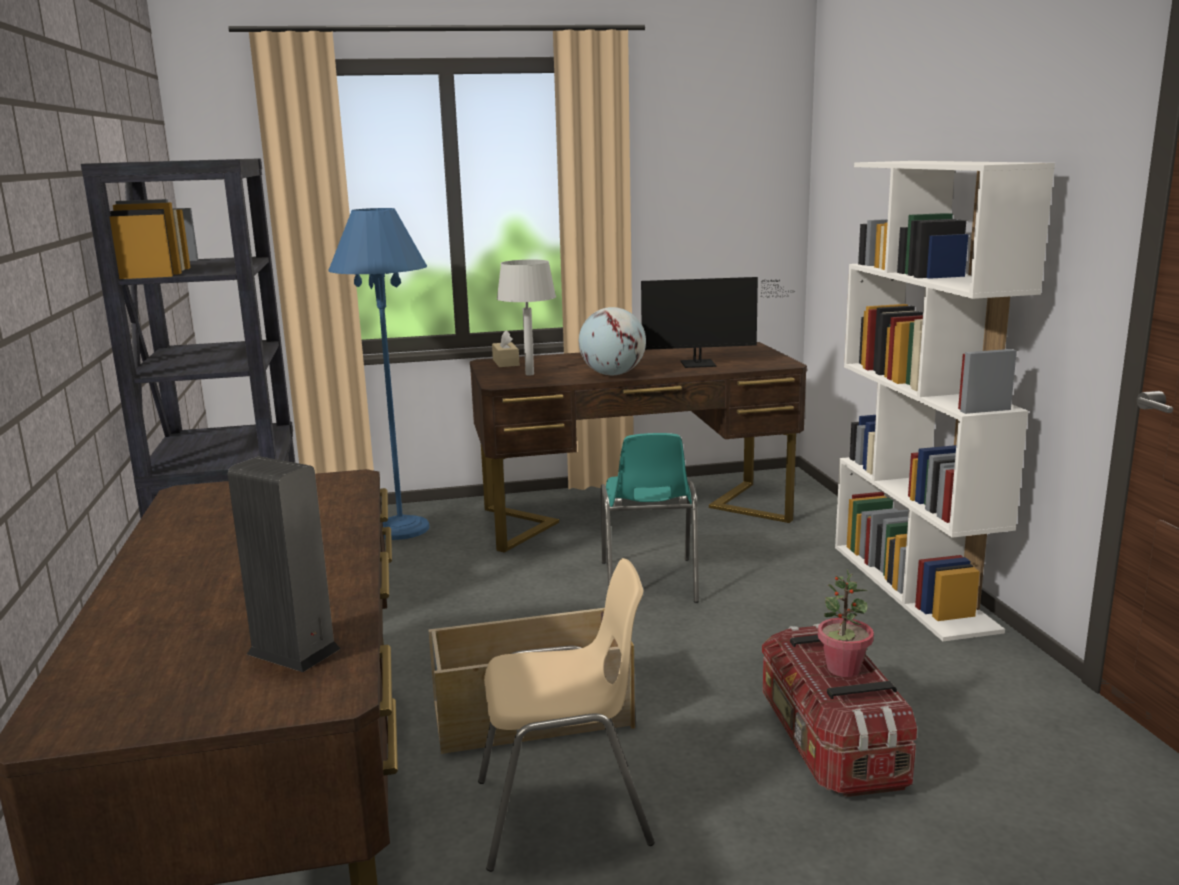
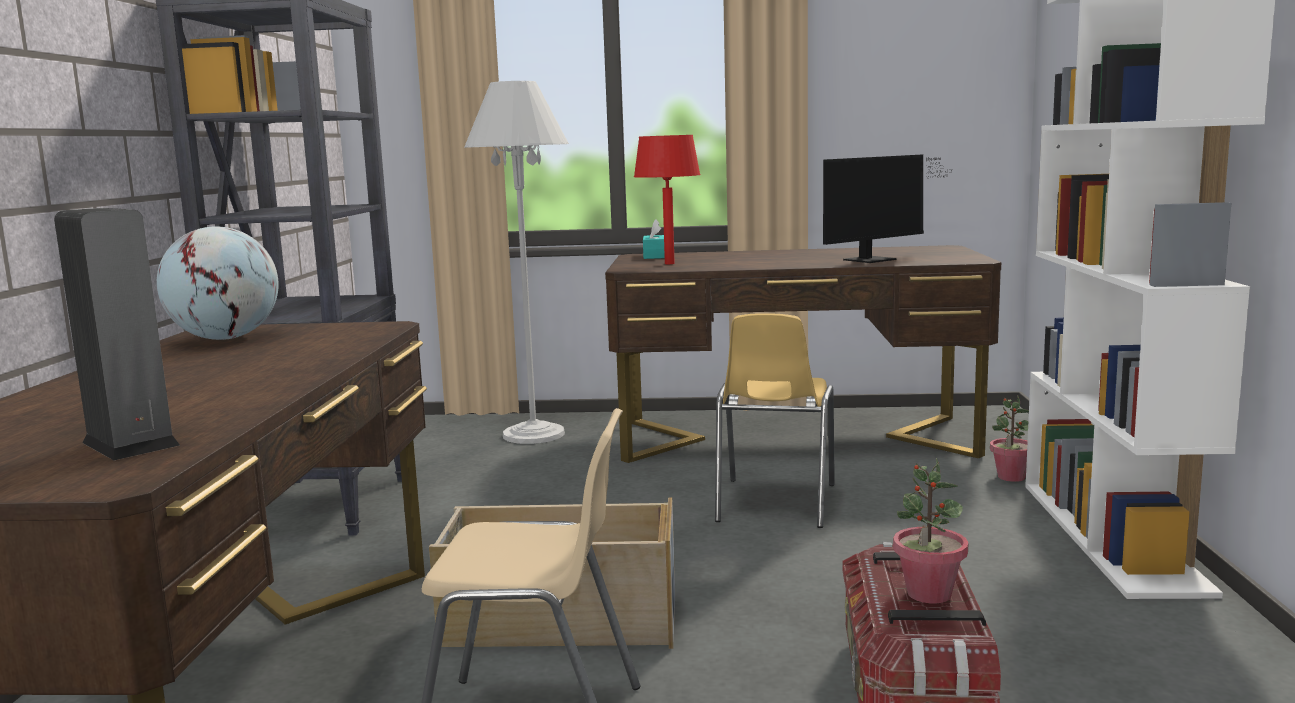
camera: 15 degrees right, 5 degrees down
(401, 529) = (533, 434): blue floor lamp -> white floor lamp
(505, 362) = (655, 256): beige tissue box -> turquoise tissue box
(530, 374) = (670, 263): grey table lamp -> red table lamp
(613, 374) = (761, 265): globe -> globe (225, 338)
(648, 582) = (774, 503): turquoise chair -> yellow chair
(704, 364) = (876, 259): monitor -> monitor turned 45 degrees counterclockwise
(820, 539) = (1011, 477): none -> potted plant

